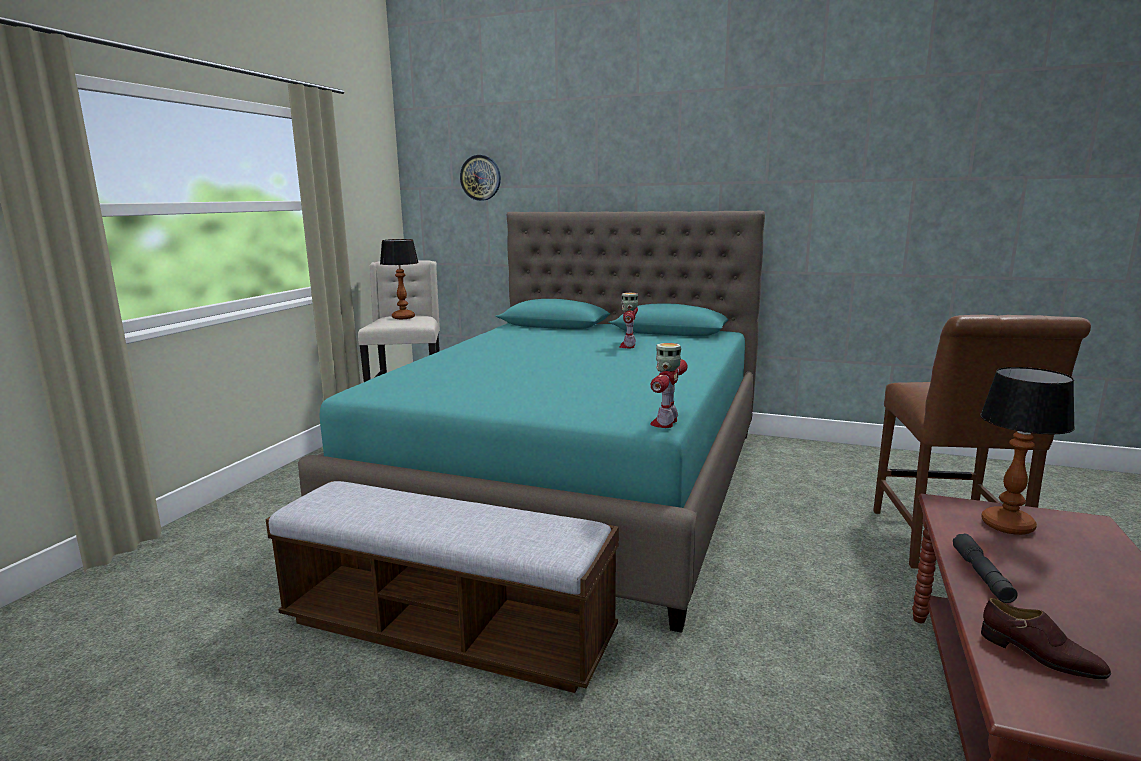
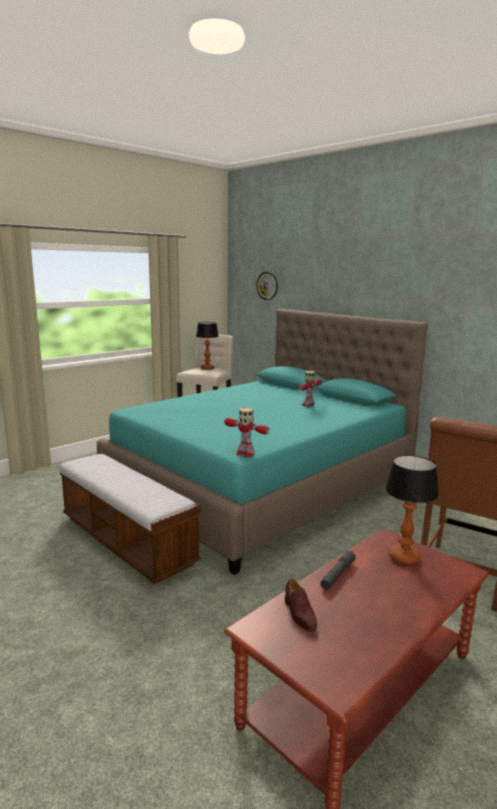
camera: 25 degrees right, 0 degrees up
(665, 422) = (245, 453): toy robot -> toy robot turned 105 degrees counterclockwise

